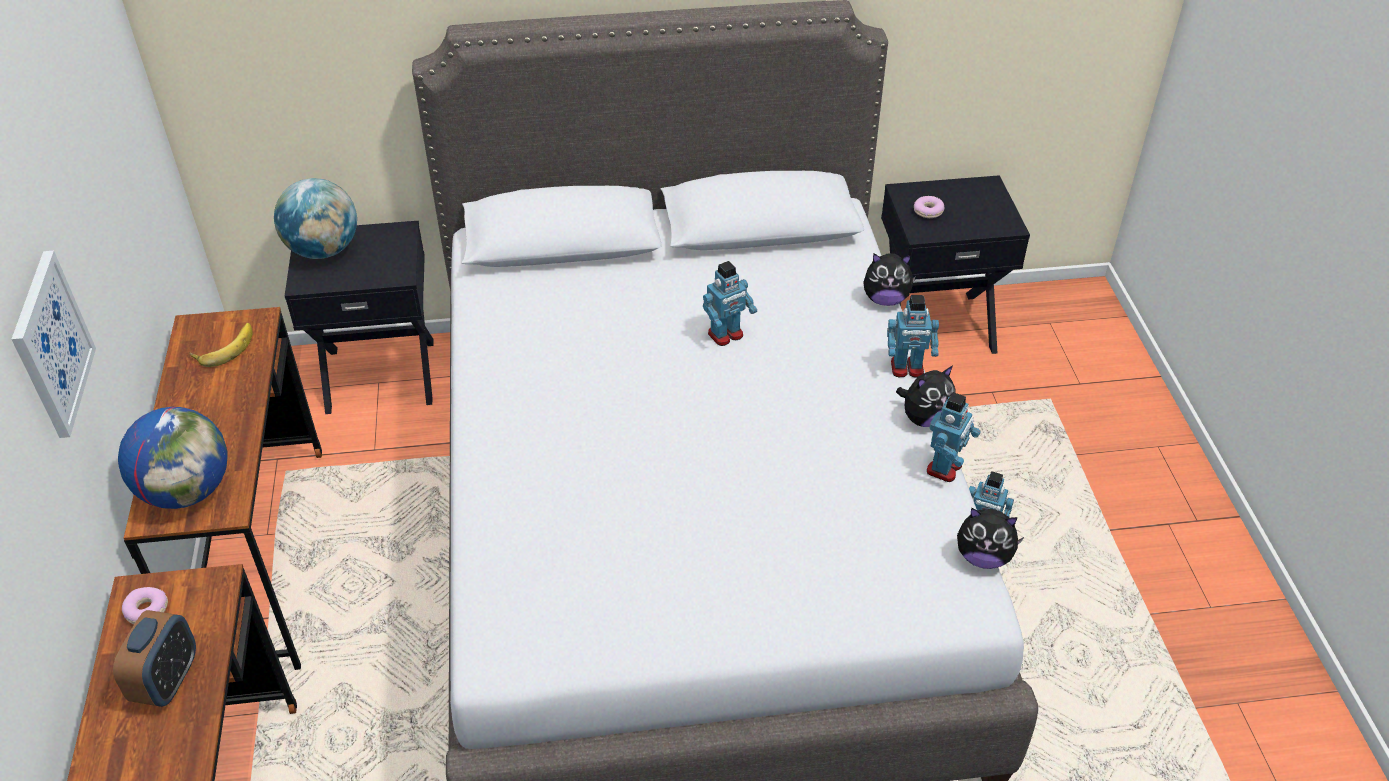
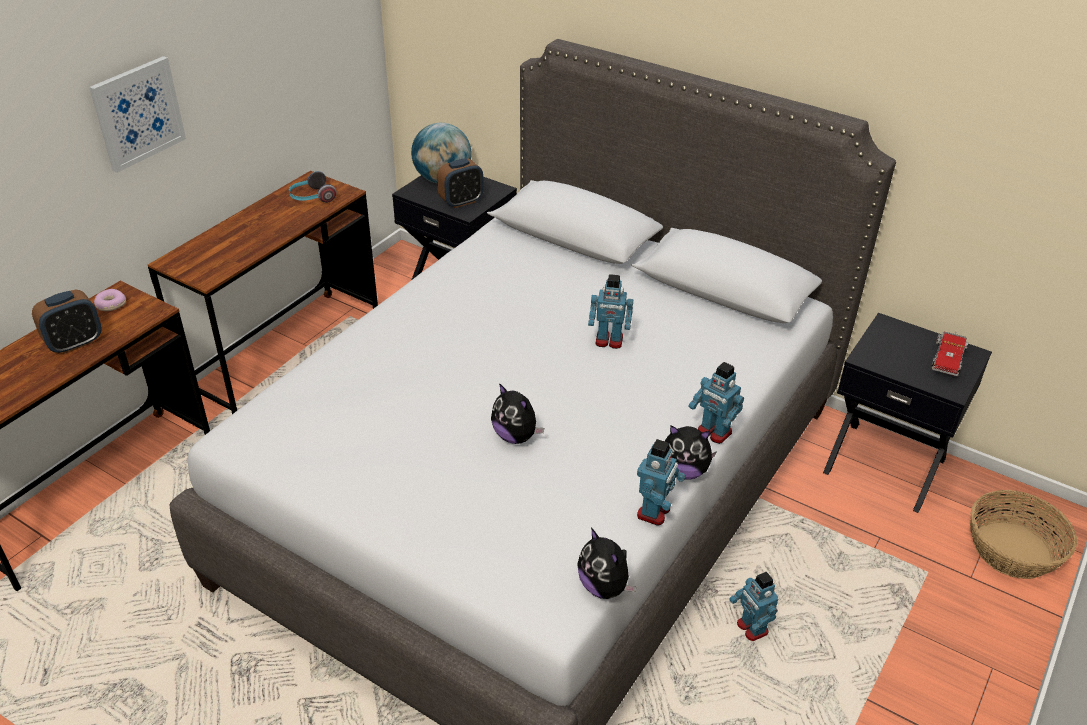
camera: 40 degrees right, 5 degrees down
(187, 491) = (202, 258): globe -> none
(224, 347) = (311, 198): banana -> headphones
(377, 266) = (461, 201): none -> alarm clock
(885, 299) = (759, 380): plush toy -> plush toy (516, 436)
(928, 211) = (890, 347): donut -> none
(945, 468) = (654, 512): toy robot -> toy robot turned 45 degrees counterclockwise
(977, 199) = (947, 358): none -> toy truck
(1085, 342) = (1013, 550): none -> basket

